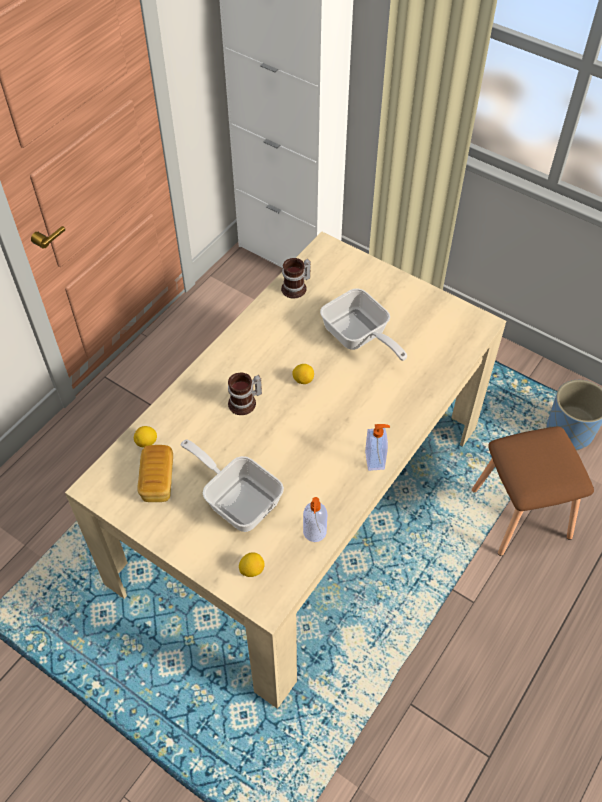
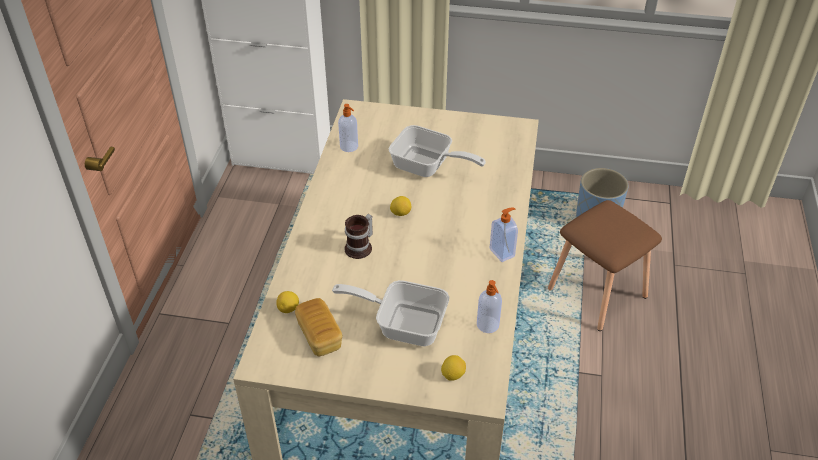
camera: 25 degrees left, 10 degrees down
(296, 288) = (349, 147): mug -> soap dispenser

